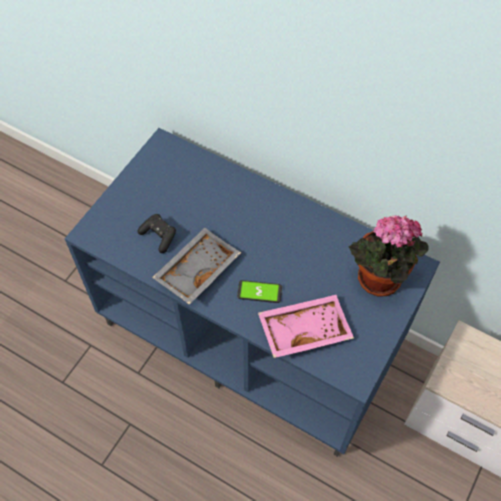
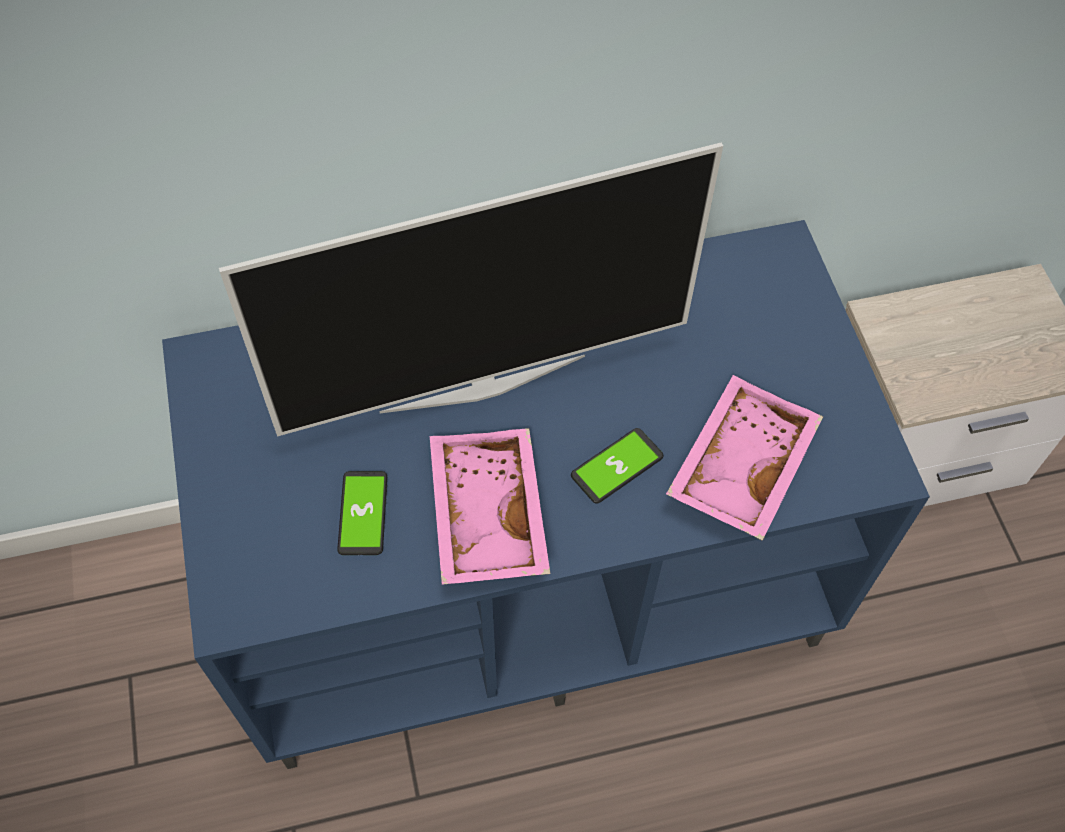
camera: 45 degrees left, 0 degrees up
(159, 236) = (363, 513): black game controller -> phone
(196, 269) = (484, 515): grey tray -> pink tray
(246, 224) = (482, 381): none -> television
(377, 282) = (759, 313): potted plant -> none

